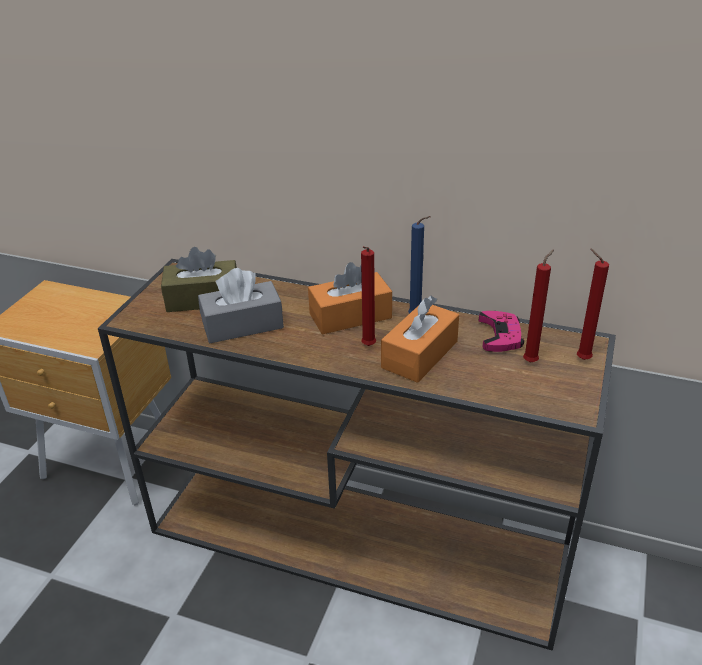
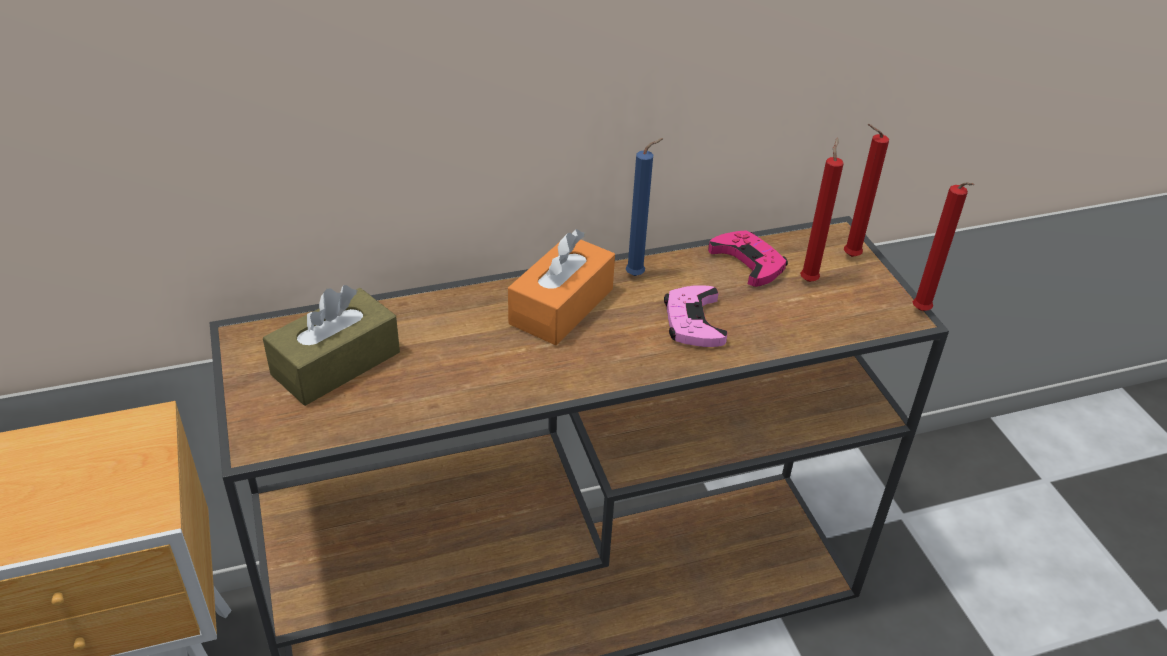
camera: 40 degrees left, 5 degrees up
(242, 325) = (439, 377): grey tissue box -> none
(367, 347) = (626, 338): red candle -> red candle (922, 313)
(419, 354) = (693, 322): orange tissue box -> pink game controller

